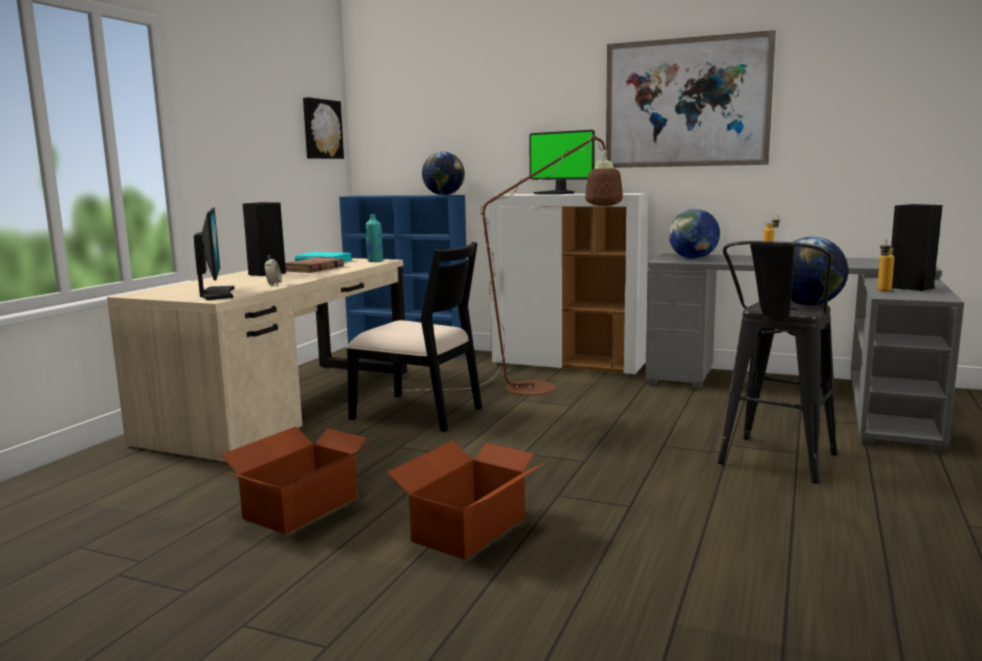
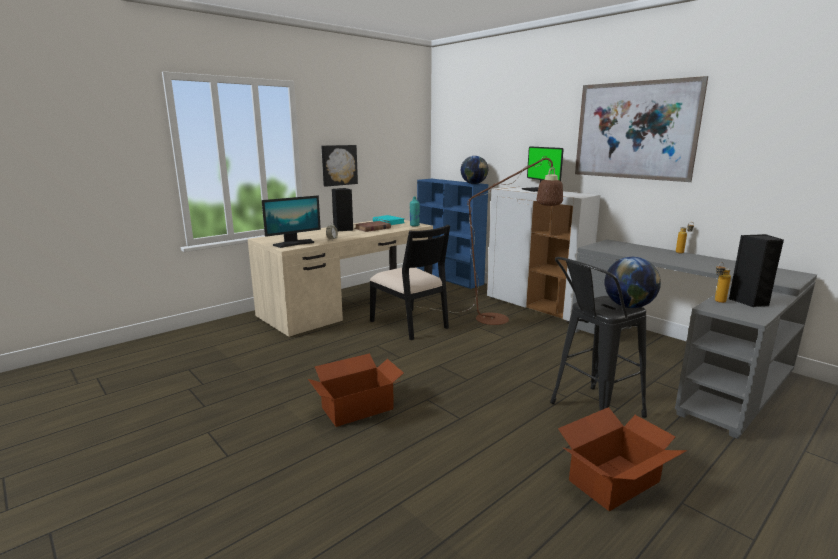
camera: 25 degrees right, 5 degrees up
(216, 294) = (294, 243): monitor -> monitor turned 45 degrees clockwise
(300, 508) = (293, 372): cardboard box -> cardboard box (613, 481)
(321, 129) = (408, 138): picture -> picture (339, 165)
(693, 258) = (617, 248): globe -> none

